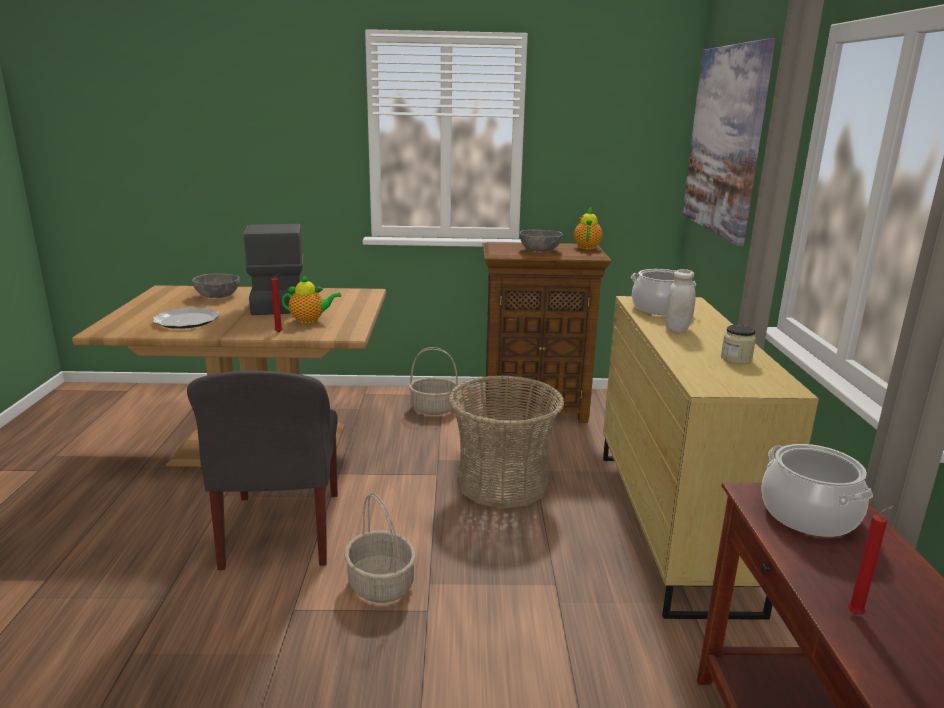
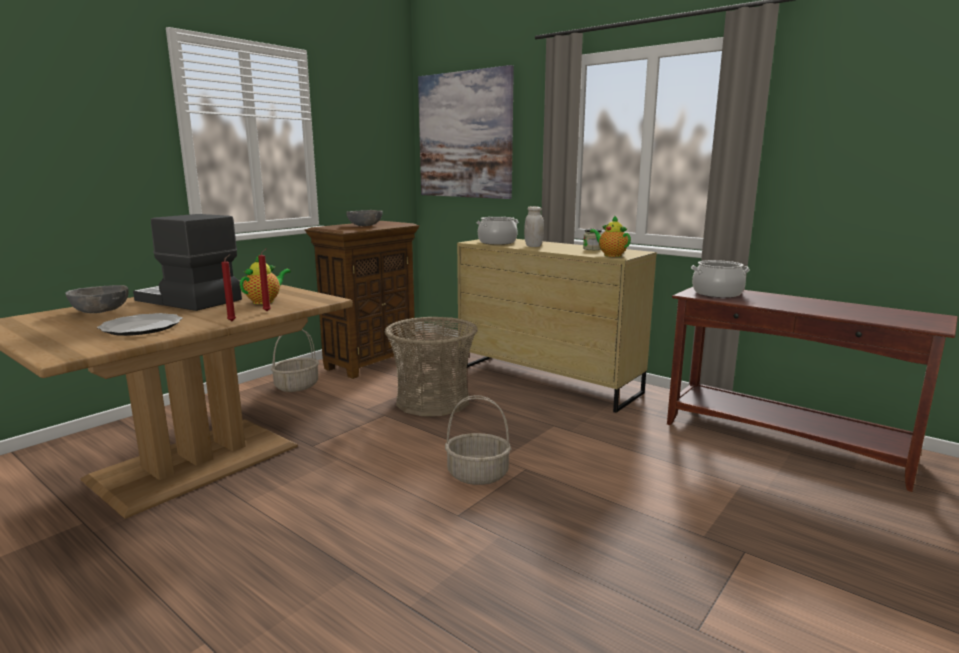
camera: 50 degrees left, 5 degrees down
(281, 532) = (350, 492): grey chair -> none
(587, 247) = (385, 221): teapot -> teapot (610, 255)
(857, 614) = (796, 307): red candle -> red candle (233, 321)

